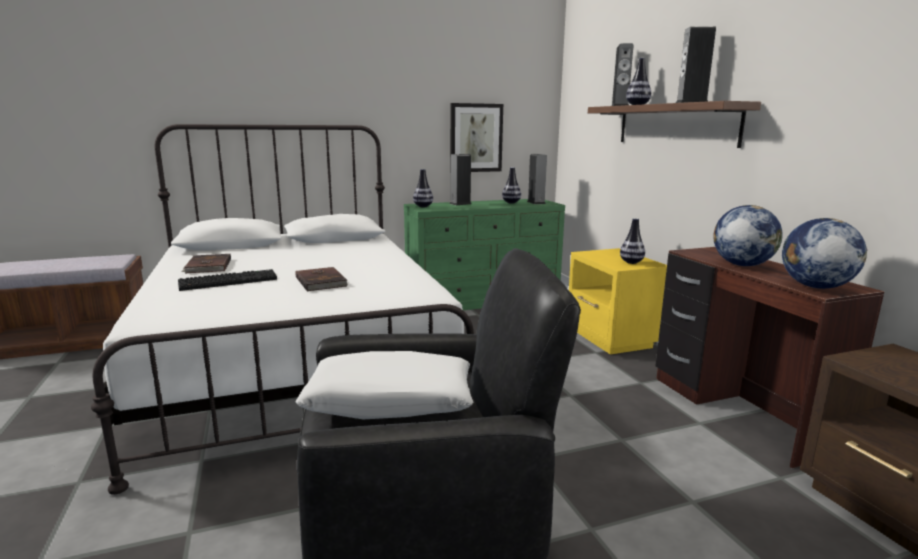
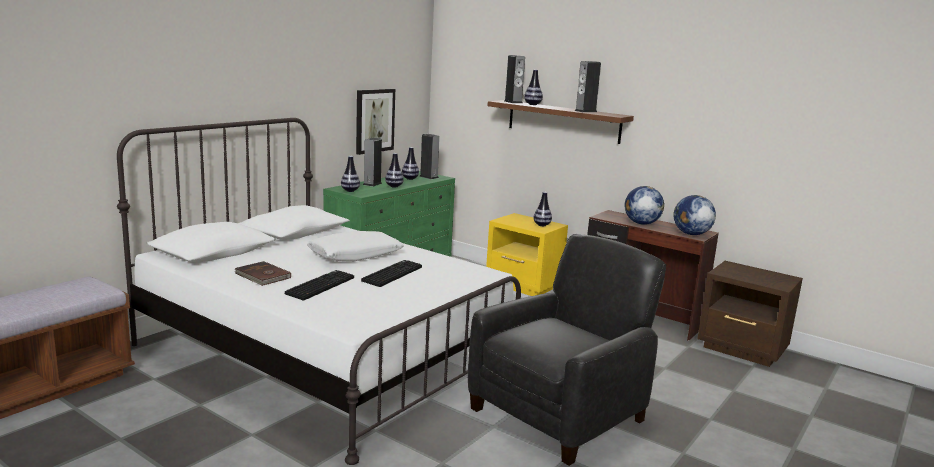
camera: 35 degrees left, 0 degrees up
(322, 281) = (392, 274): brown book -> keyboard
(390, 401) = (556, 339): white pillow -> white pillow (355, 255)
(477, 206) = (394, 186): none -> vase

